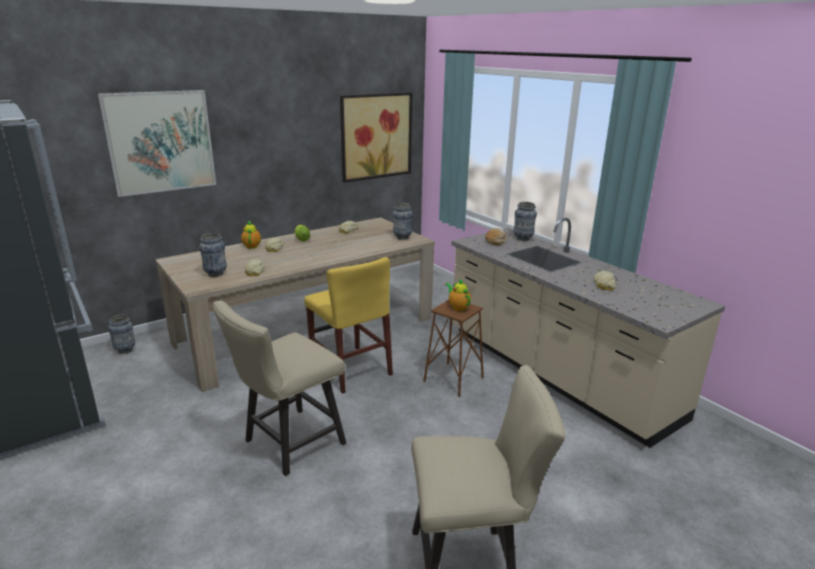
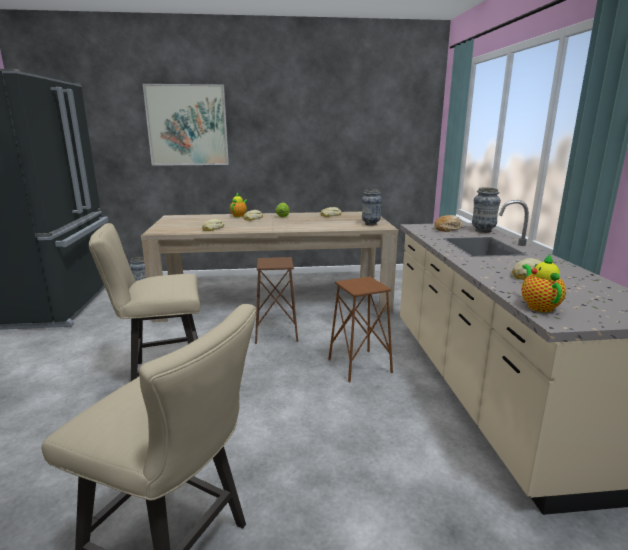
camera: 30 degrees right, 5 degrees down
(215, 274) = (184, 226): vase -> none
(350, 368) = (276, 333): yellow chair -> brown stool
(376, 136) = (385, 136): picture -> none
(458, 307) = (364, 284): teapot -> teapot (538, 306)

